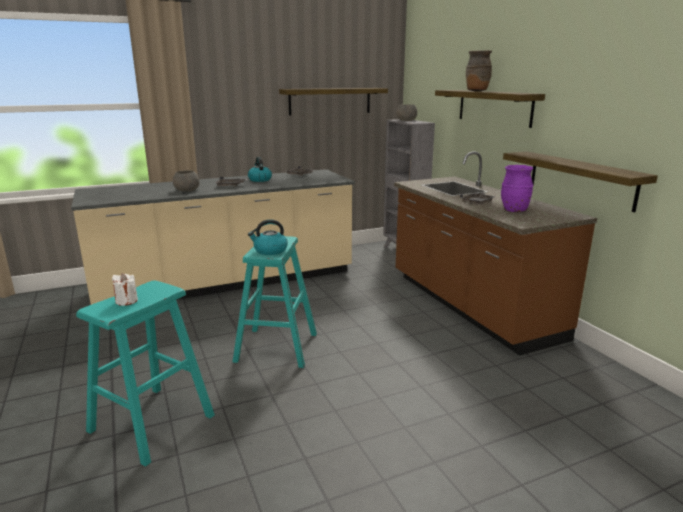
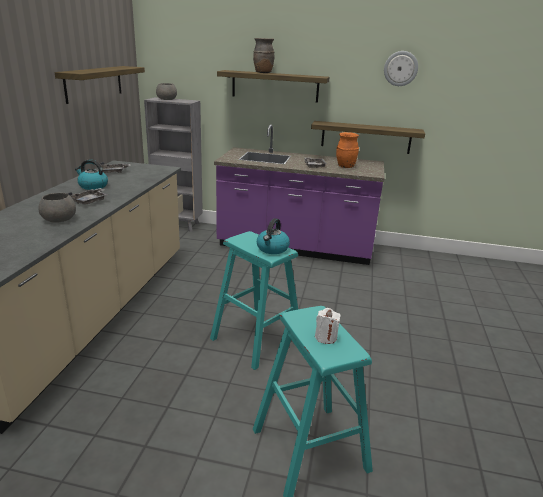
camera: 55 degrees left, 5 degrees up
(471, 306) = (295, 247): brown counter -> purple counter
(514, 211) = (345, 167): purple vase -> orange vase
(630, 78) = (400, 68): none -> wall clock

